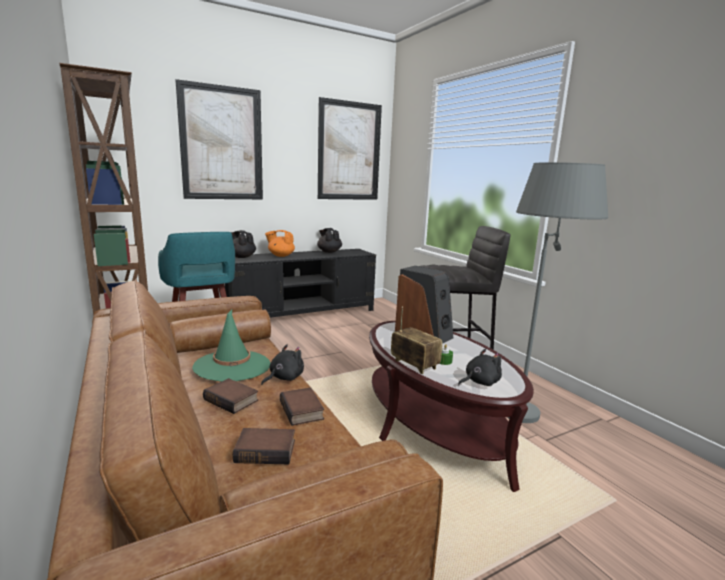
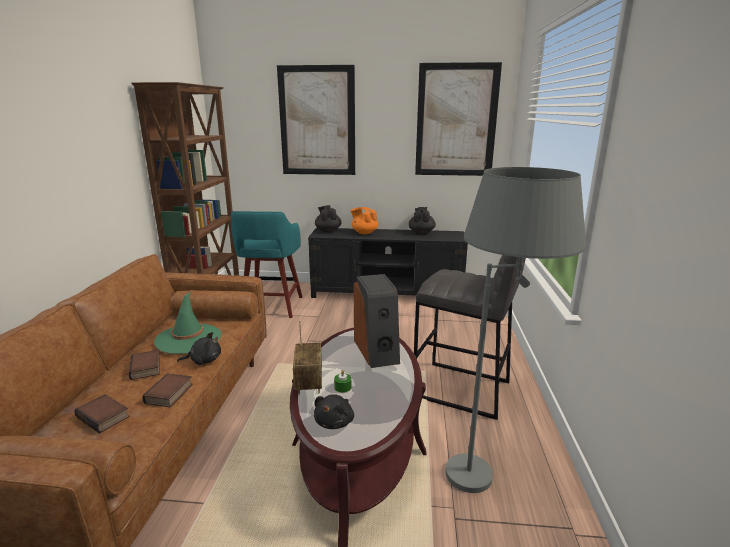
camera: 35 degrees right, 5 degrees up
(479, 382) = (335, 422): black plush toy -> black plush toy turned 105 degrees clockwise

